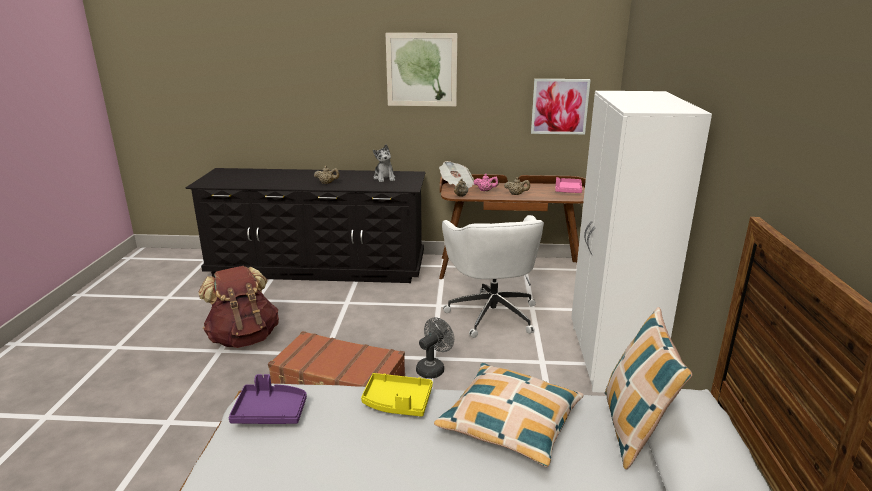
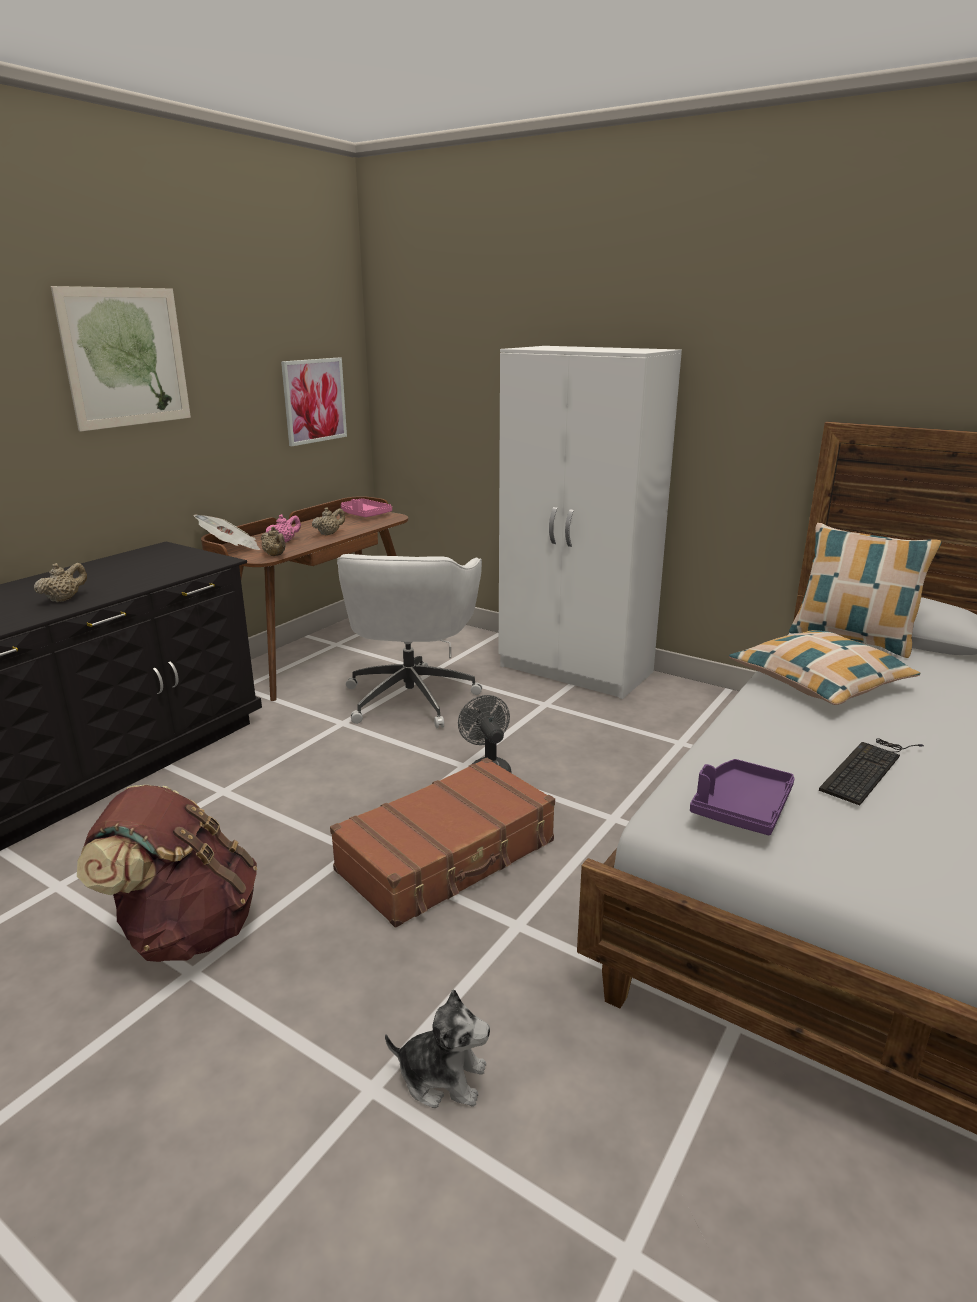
camera: 60 degrees left, 0 degrees up
(356, 460) = (868, 768): none -> keyboard
(384, 178) = (138, 564): plush toy -> plush toy (442, 1077)
(397, 402) = (756, 725): yellow tray -> none
(492, 313) = (411, 696): white office chair -> white office chair turned 75 degrees clockwise

